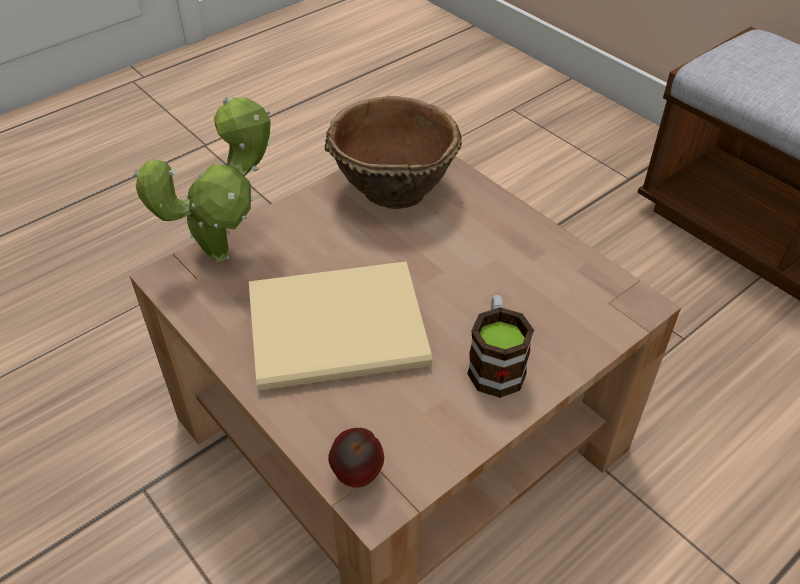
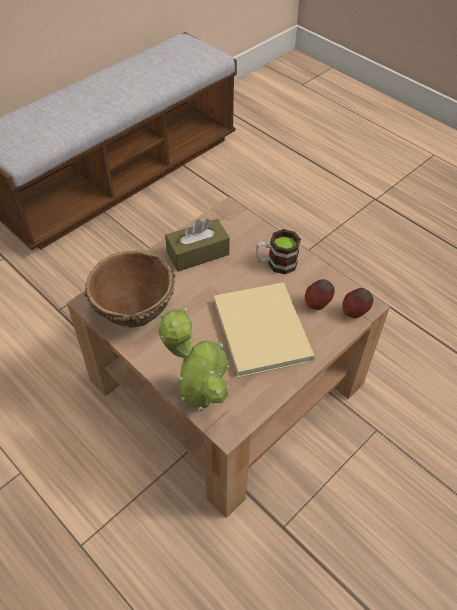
camera: 95 degrees left, 5 degrees up
(385, 415) = (317, 305): none -> apple
(517, 258) = (198, 253): none -> brown tissue box

